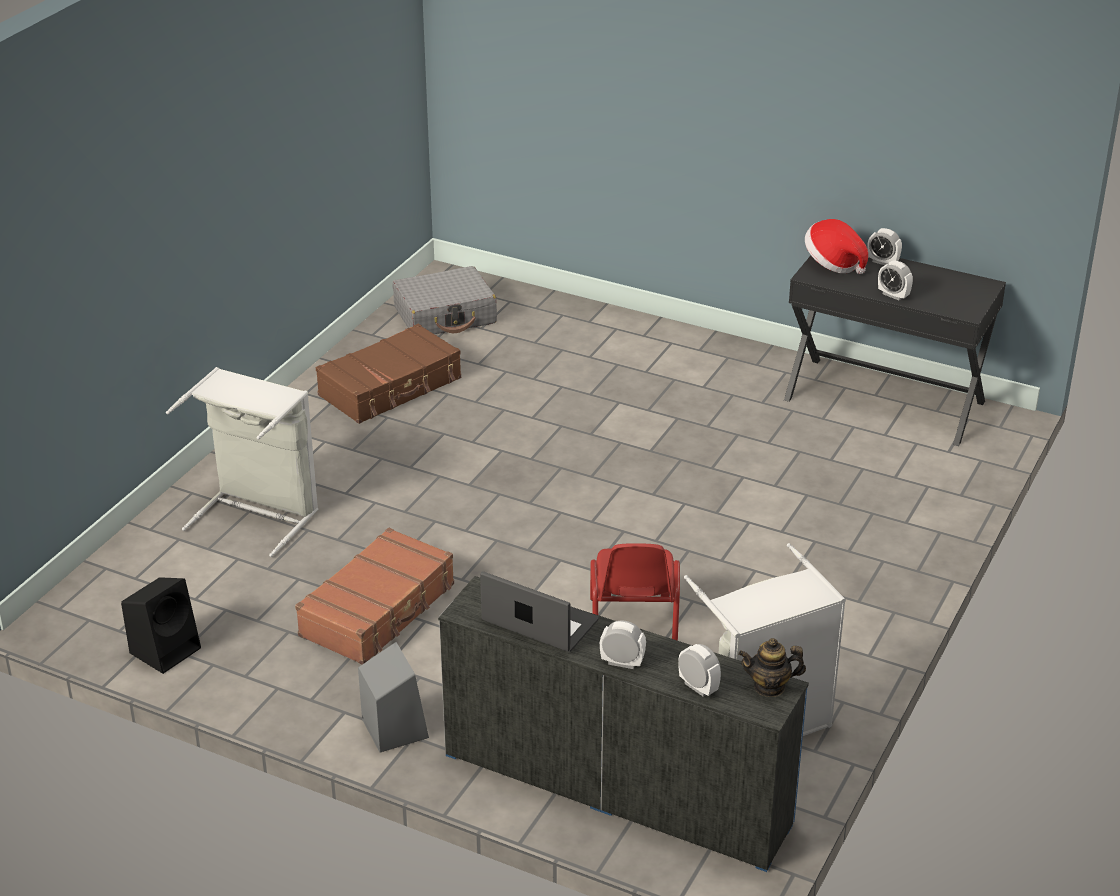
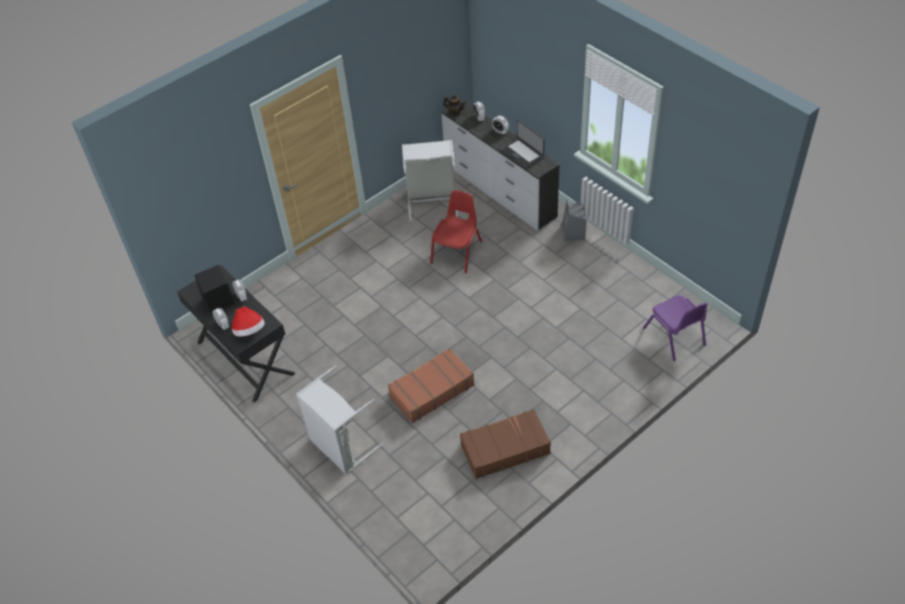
camera: 155 degrees left, 15 degrees up
(133, 582) = (674, 337): none -> purple chair
(166, 649) = (662, 294): black speaker -> black speaker (218, 302)
(258, 513) = (605, 366): grey laundry basket -> grey laundry basket (339, 447)
(379, 610) = (562, 290): brown suitcase -> brown suitcase (431, 390)
(445, 315) = (444, 514): grey suitcase -> none
(616, 787) = (499, 190): blue dresser -> white dresser

